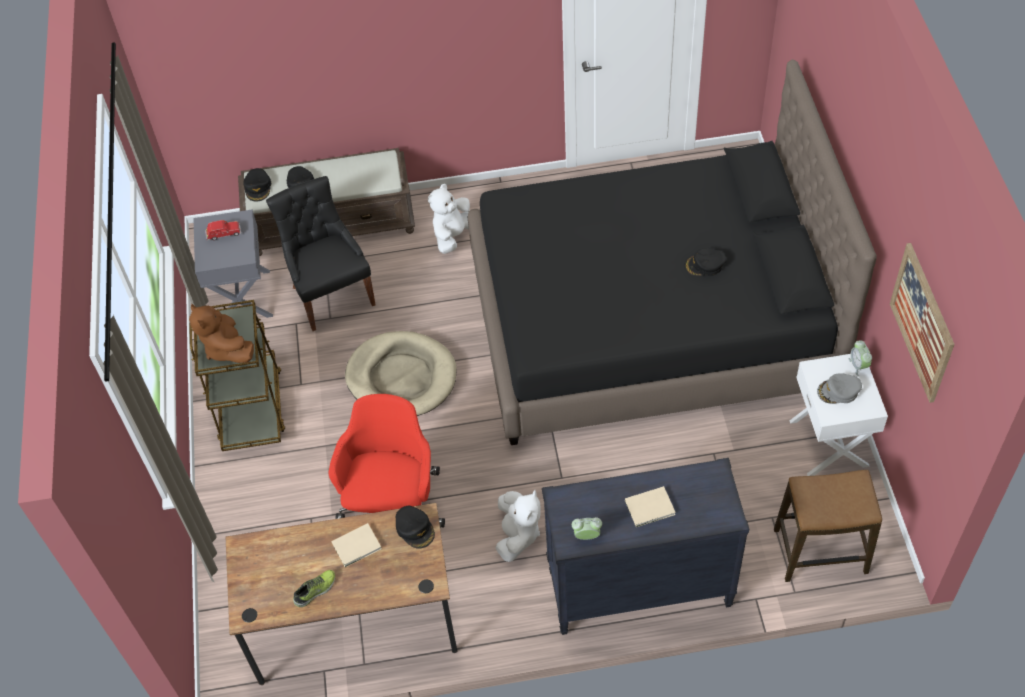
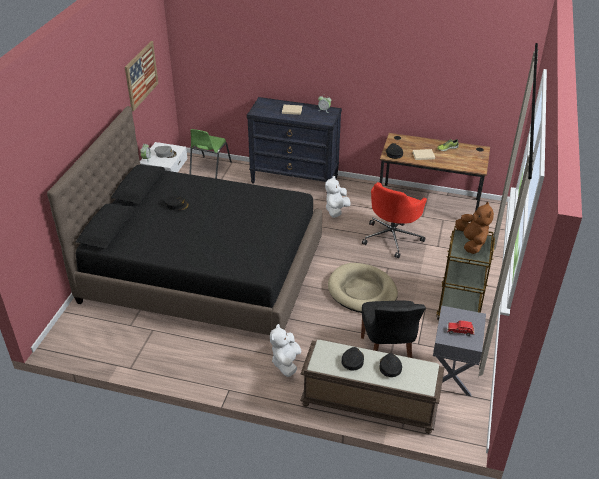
camera: 160 degrees left, 15 degrees down
(258, 187) = (425, 377): black cap -> black cap (352, 360)
(453, 235) = (286, 363): white plush toy -> white plush toy turned 135 degrees clockwise
(820, 551) = (209, 169): stool -> green chair

